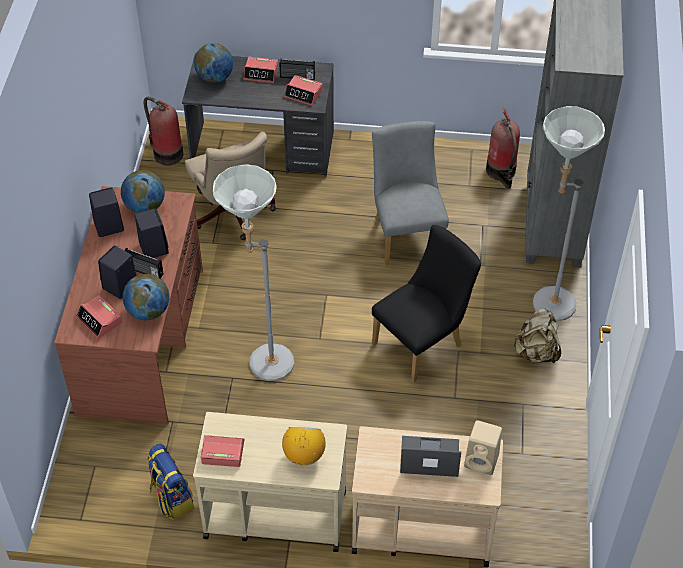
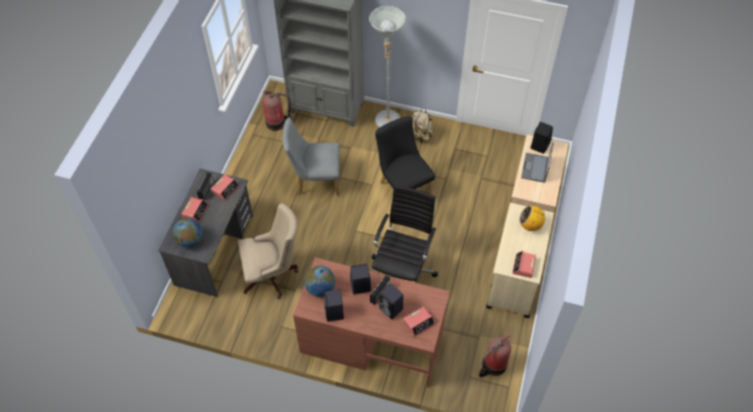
camera: 80 degrees left, 5 degrees up
(148, 311) = (415, 293): globe -> none
(166, 153) = (199, 312): fire extinguisher -> fire extinguisher (493, 366)
(171, 498) = (498, 333): backpack -> none
(262, 362) = (402, 272): grey floor lamp -> black office chair
(482, 461) = (540, 145): beige speaker -> black speaker

